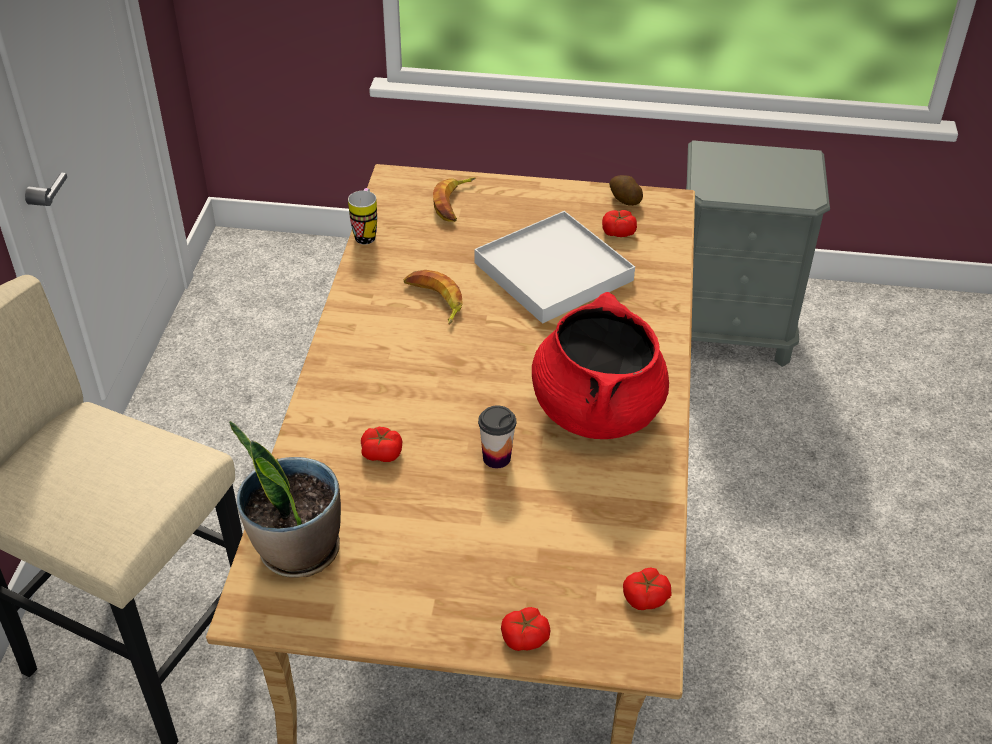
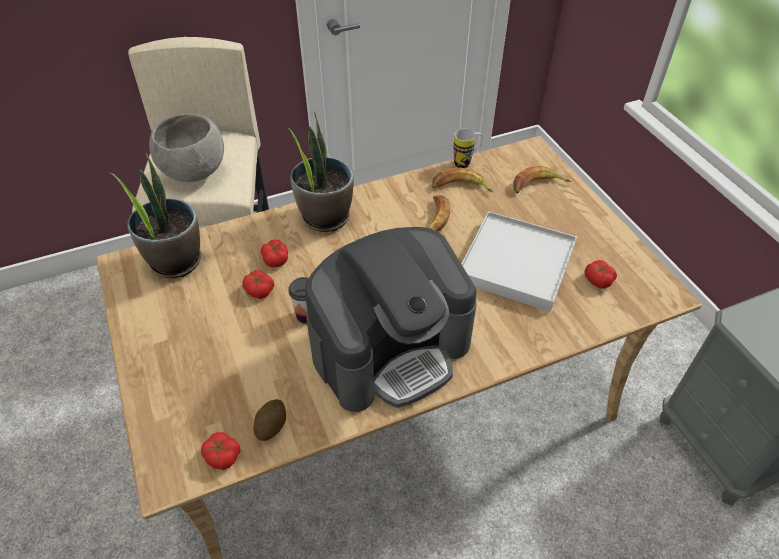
camera: 60 degrees right, 5 degrees up
(118, 479) = (194, 171): none -> grey bowl
(346, 382) = (325, 216): none -> potted plant
(402, 256) = (460, 187): none -> banana
(525, 637) = (154, 400): tomato -> tomato (259, 290)
(596, 410) = (391, 348): red cooking pot -> coffee machine
(624, 199) = (640, 267): potato -> potato (271, 425)

